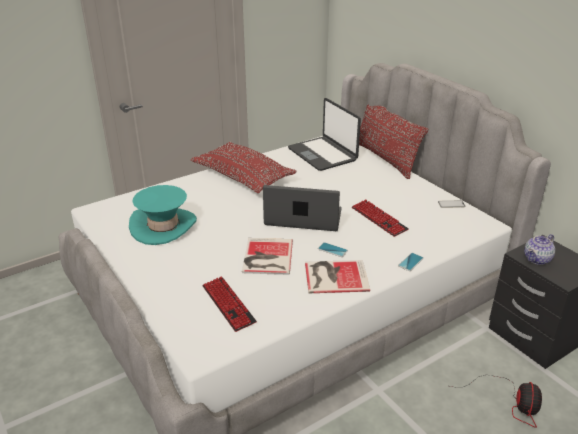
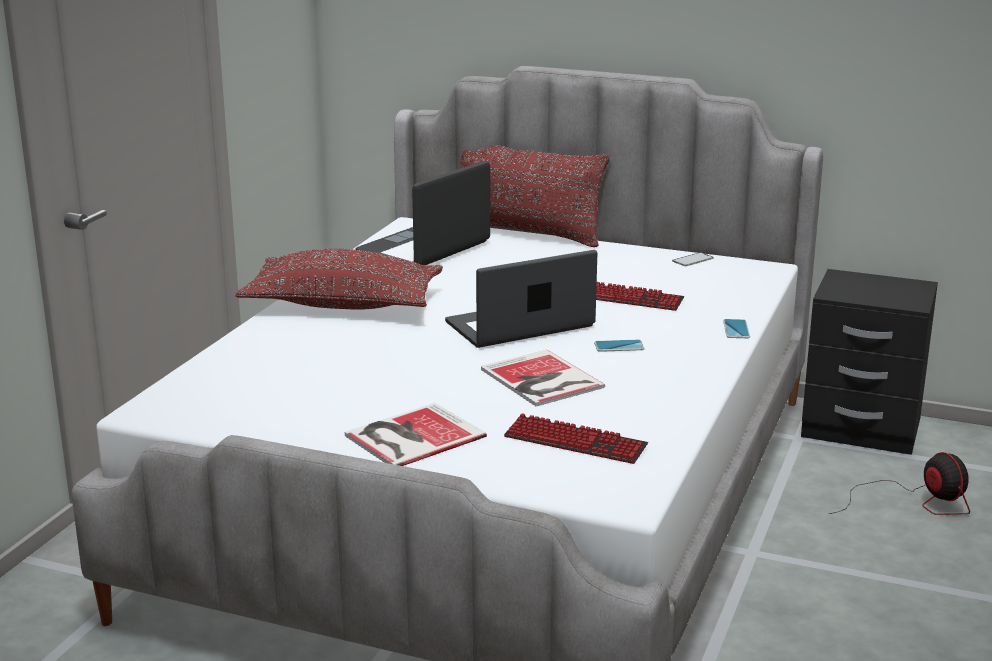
camera: 35 degrees left, 10 degrees down
(163, 226) = (316, 394): turquoise hat -> none
(323, 154) = (425, 249): laptop -> laptop turned 105 degrees clockwise
(334, 276) = (665, 371): book -> book (411, 436)
(537, 259) = (856, 293): teapot -> none

